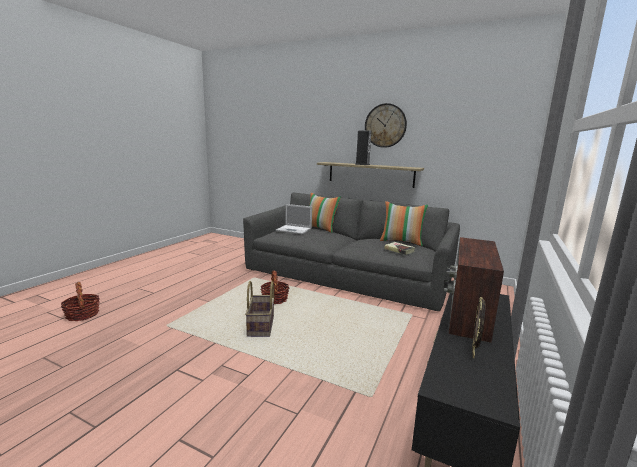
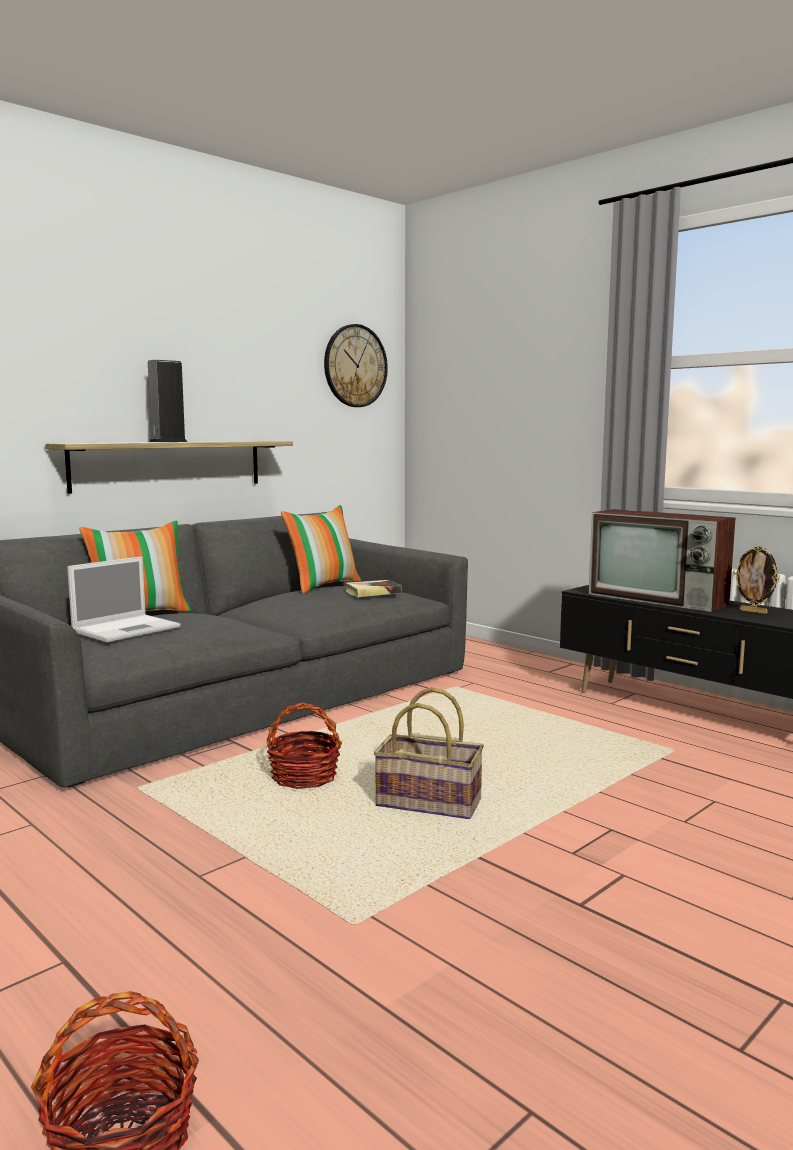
camera: 70 degrees left, 5 degrees down
(385, 125) = (188, 352): wall clock -> wall clock (355, 366)

